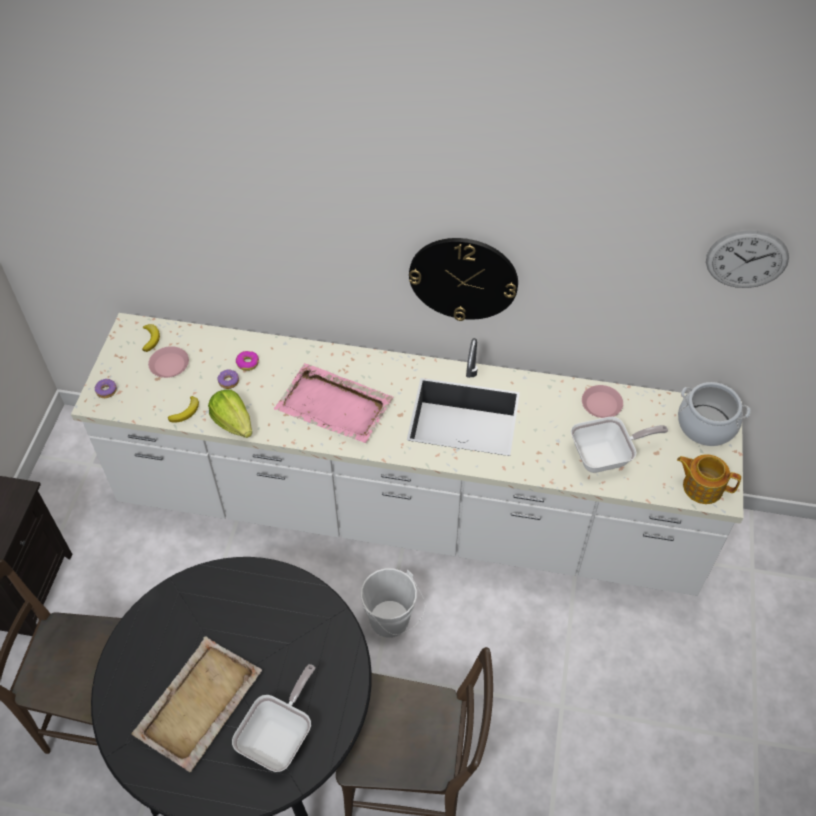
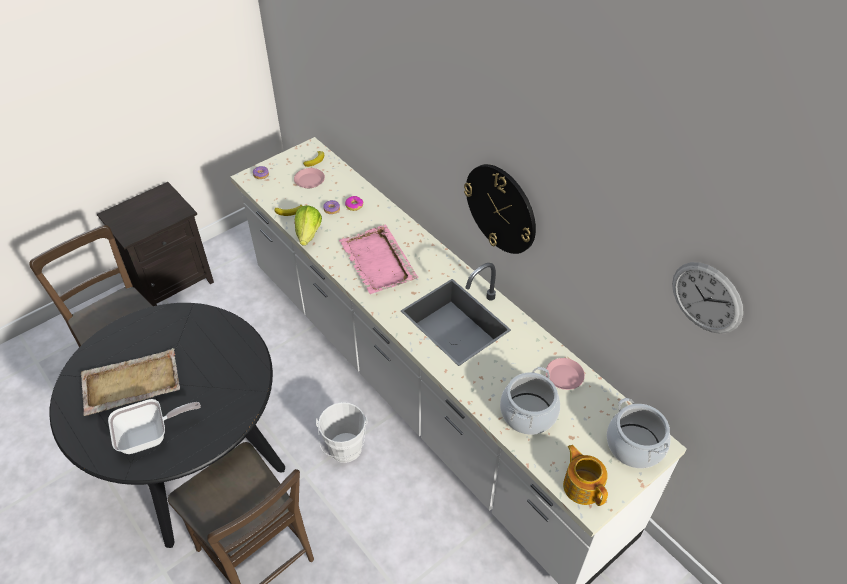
camera: 40 degrees right, 5 degrees down
(606, 456) = (528, 413): frying pan -> cooking pot

